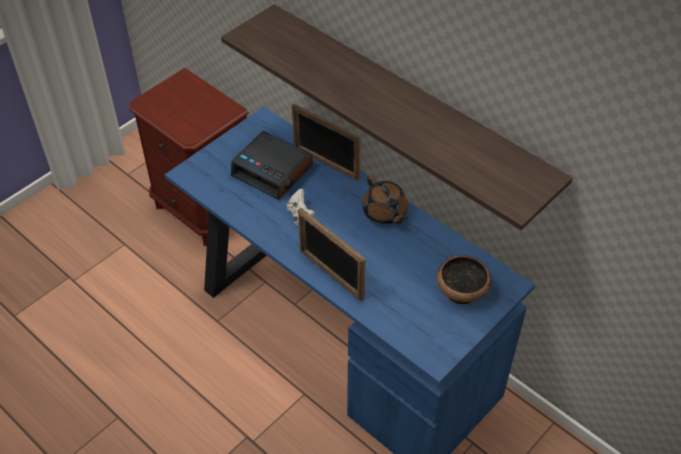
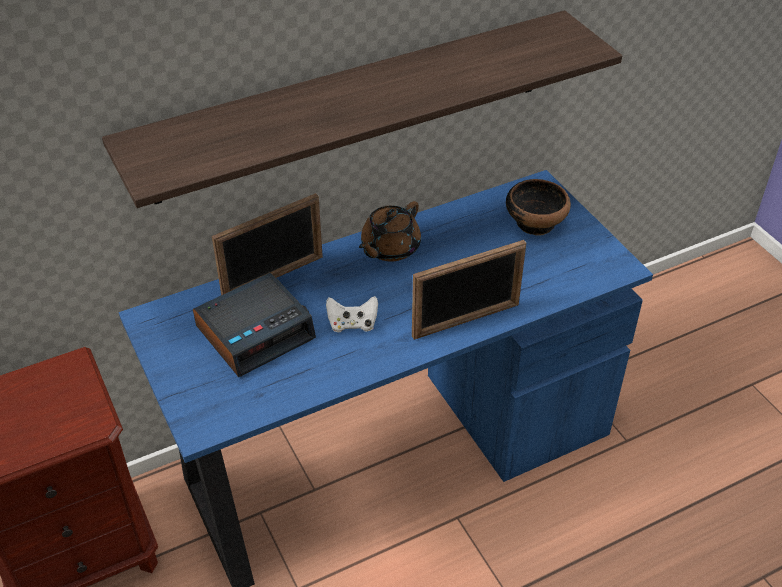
camera: 70 degrees left, 5 degrees down
(385, 213) = (389, 248): brown teapot -> brown teapot turned 135 degrees clockwise

